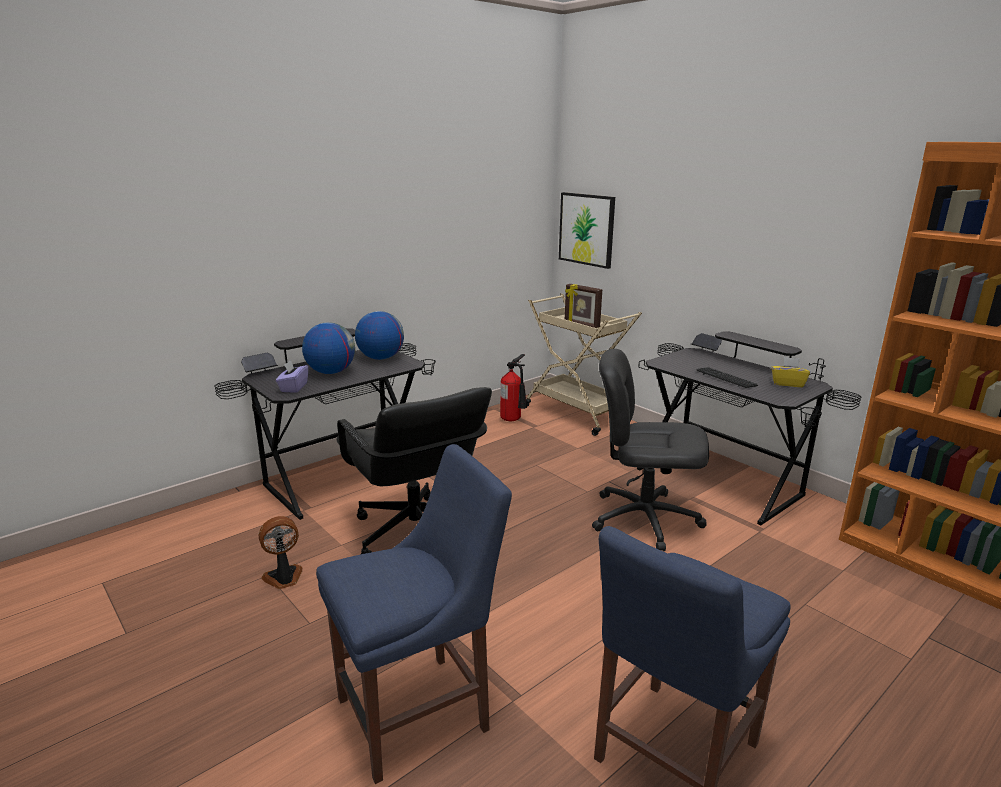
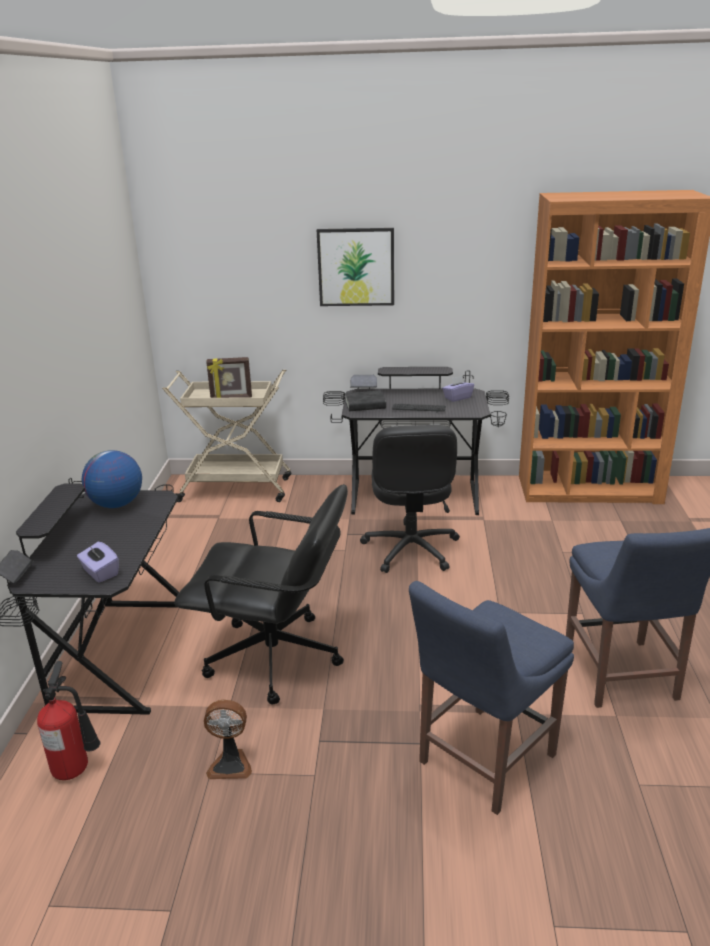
camera: 45 degrees left, 5 degrees up
(284, 578) = (230, 764): fan -> fan turned 105 degrees counterclockwise
(330, 372) = (100, 540): globe -> none
(420, 711) = (482, 761): blue chair -> blue chair turned 150 degrees counterclockwise
(513, 420) = (190, 519): fire extinguisher -> fire extinguisher (77, 768)
(587, 229) = (193, 297): picture -> picture (356, 267)
(644, 518) = (410, 549): black office chair -> black office chair turned 60 degrees counterclockwise
(681, 361) = (365, 405): none -> black book
(787, 383) = (457, 398): yellow tissue box -> purple tissue box

